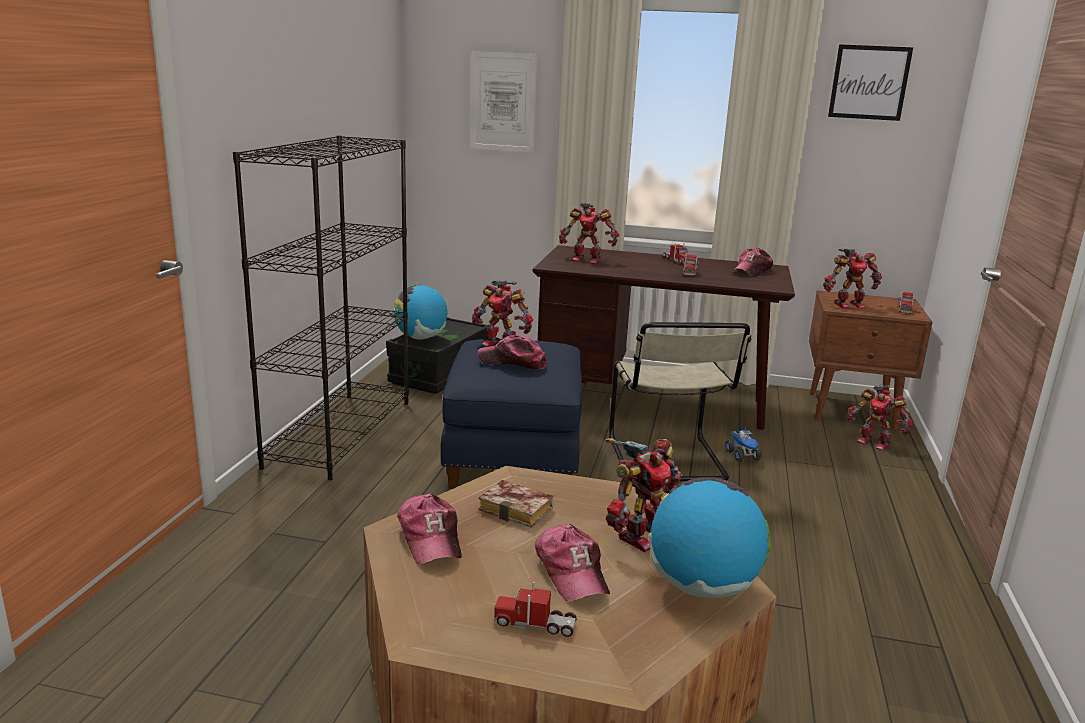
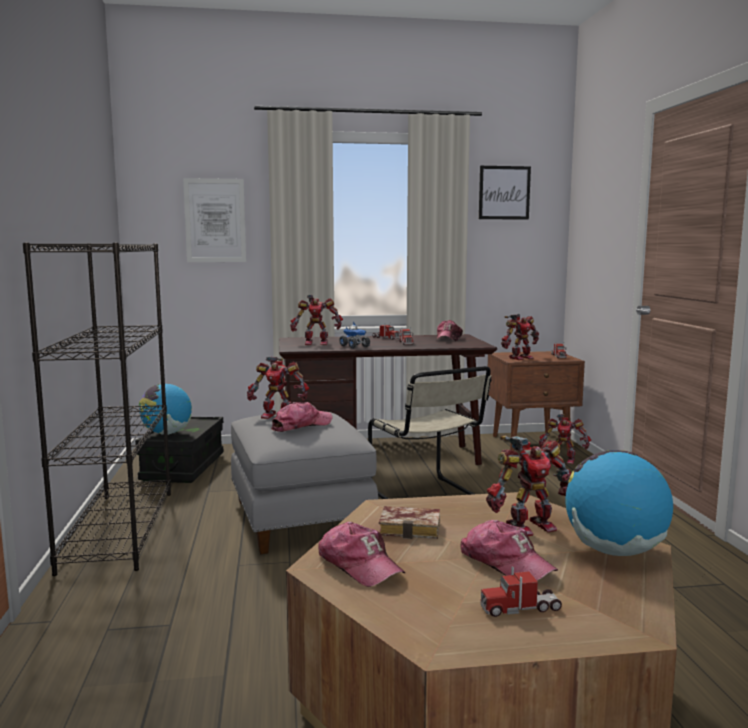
camera: 20 degrees left, 10 degrees down
(513, 362) = (301, 425): cap -> cap turned 150 degrees clockwise
(515, 457) = (301, 518): blue ottoman -> grey ottoman
(640, 535) = (528, 526): toy robot -> toy robot turned 45 degrees clockwise
(743, 456) = (481, 485): toy truck -> toy truck (355, 346)

